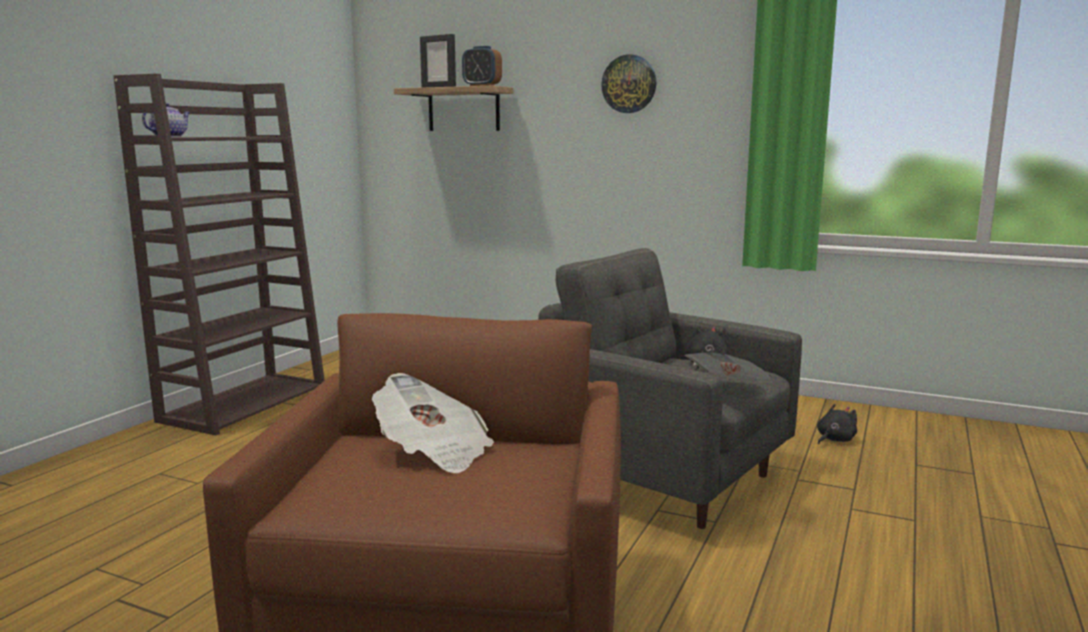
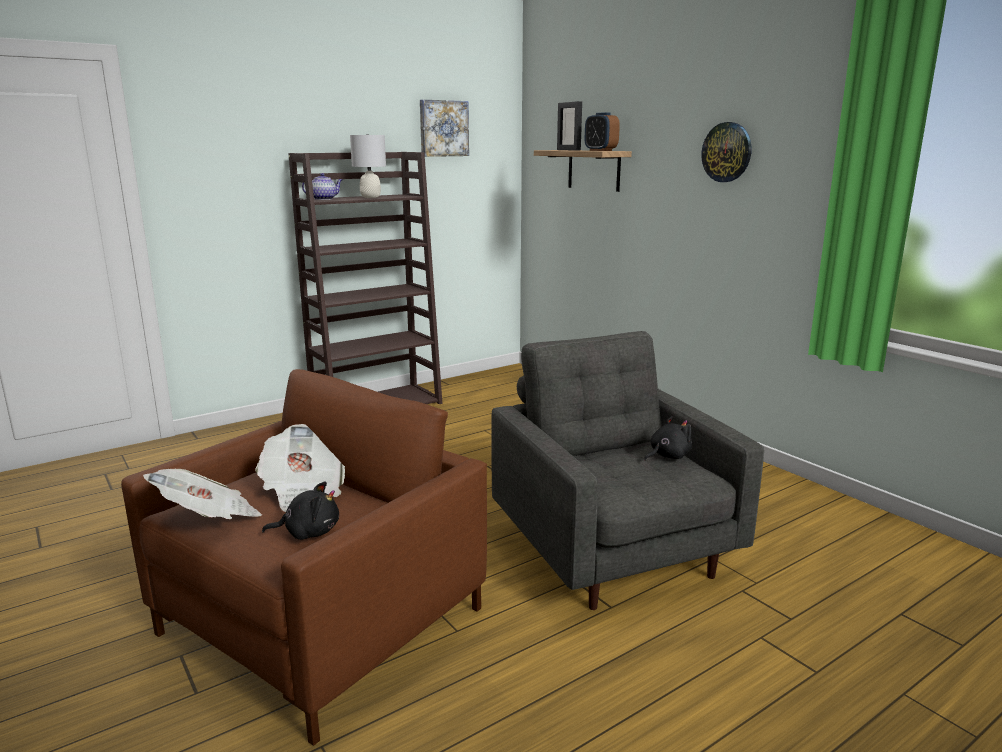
camera: 30 degrees right, 5 degrees up
(223, 136) = (369, 197): none -> grey table lamp
(281, 61) = (443, 128): none -> picture
(729, 391) = (641, 489): newspaper -> newspaper (209, 519)
(834, 439) = (838, 560): black plush toy -> black plush toy (308, 532)

